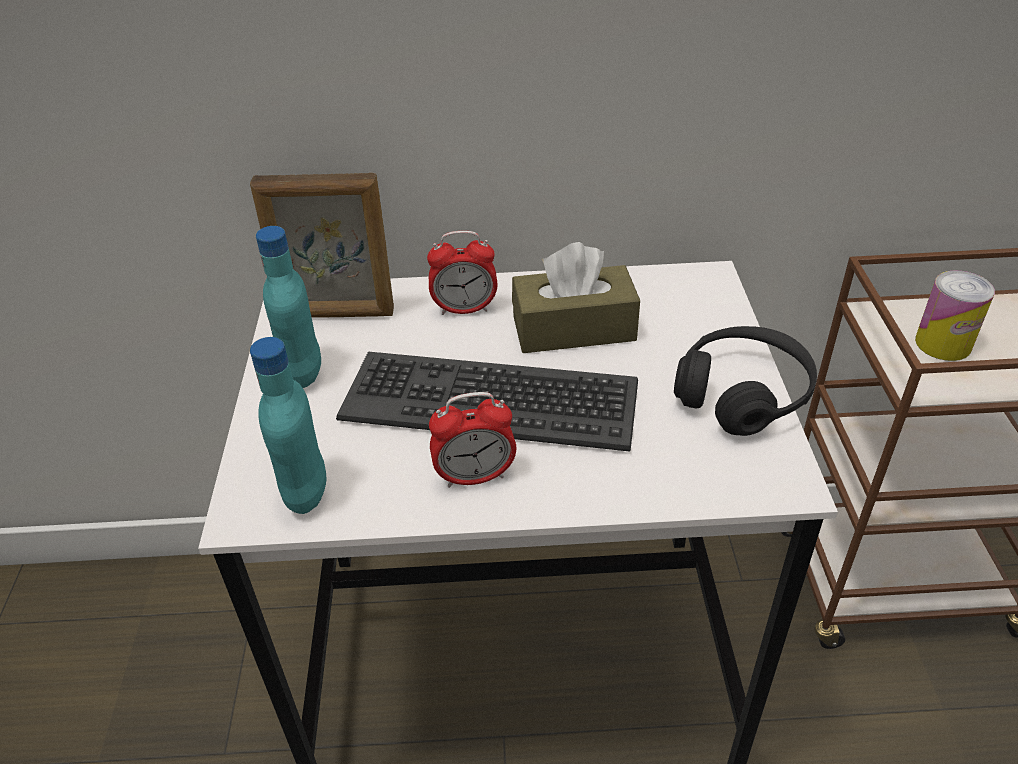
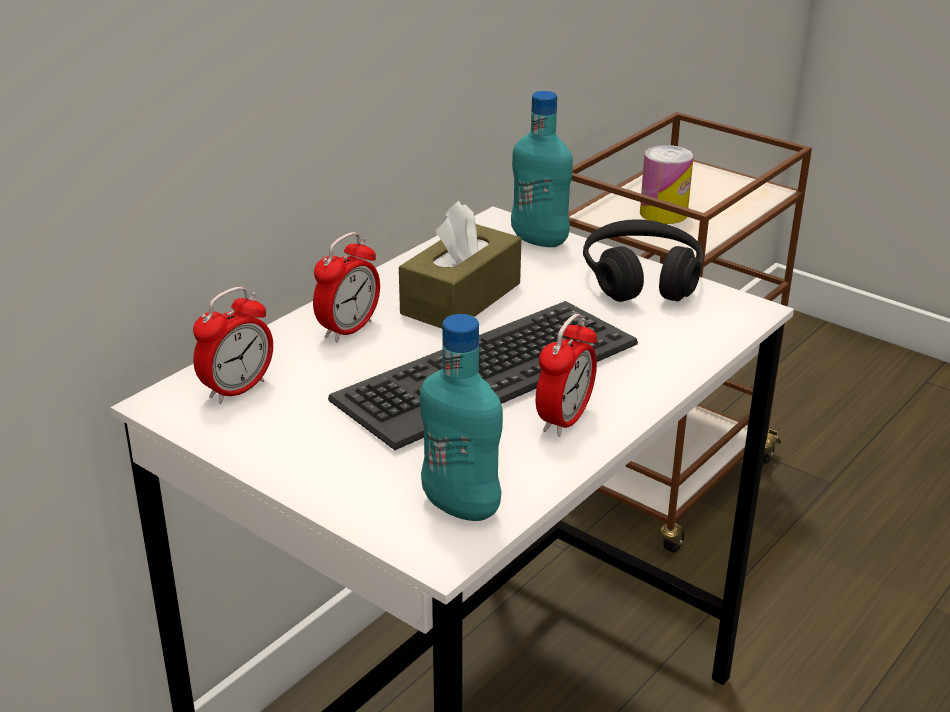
camera: 50 degrees left, 10 degrees down
(303, 372) = (292, 442): turquoise bottle -> turquoise bottle (539, 240)
(338, 314) = (237, 389): picture frame -> alarm clock

